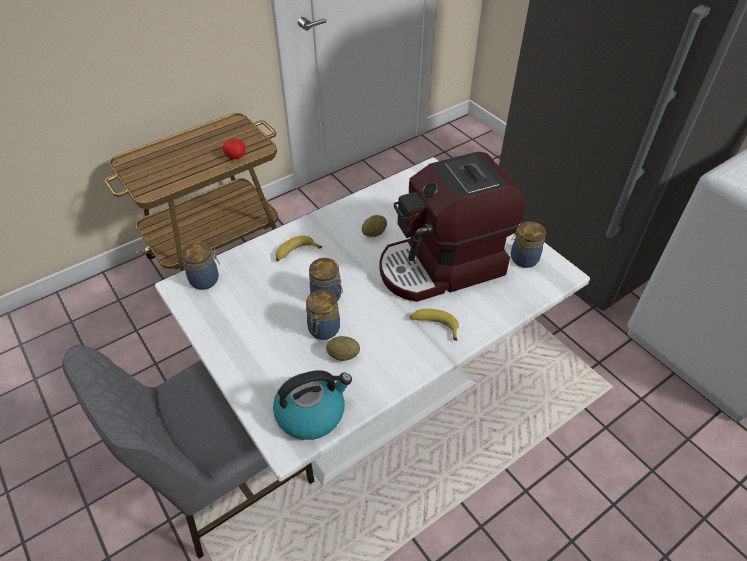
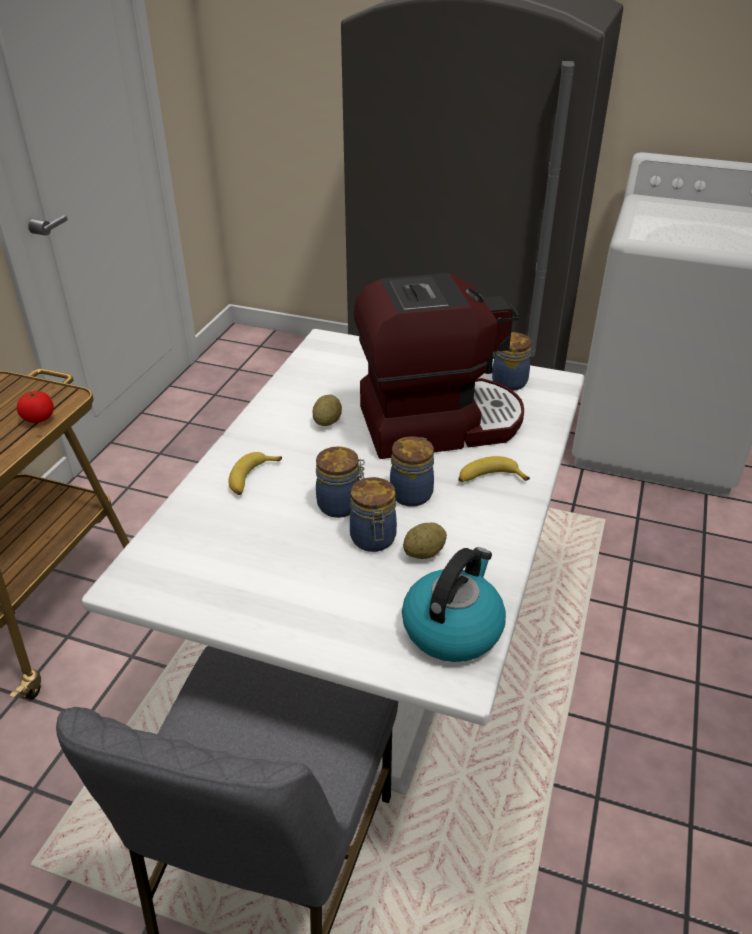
camera: 35 degrees left, 10 degrees down
(206, 279) = (158, 559): jar -> jar (412, 493)
(442, 267) = (437, 423): coffee machine -> coffee machine turned 135 degrees counterclockwise

